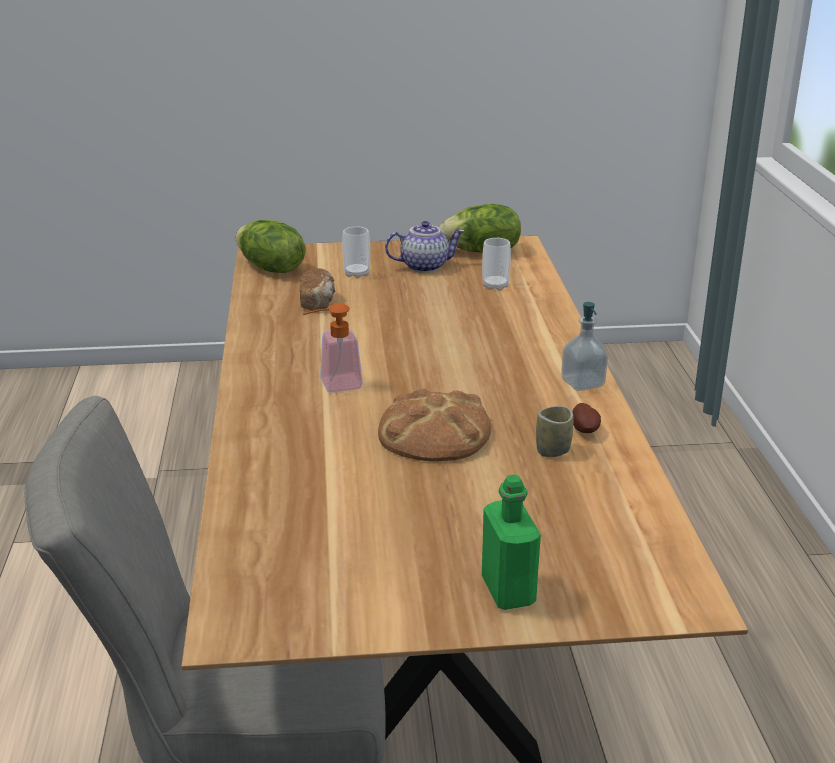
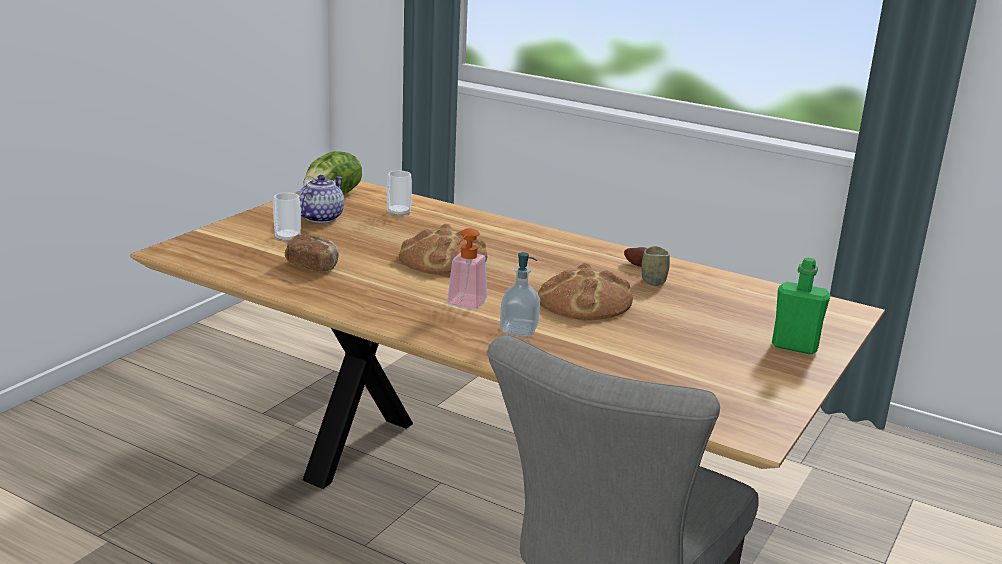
camera: 55 degrees left, 5 degrees down
(270, 268) = (210, 259): lettuce -> none
(424, 339) = (443, 258): none -> bread
(582, 383) = (581, 244): soap dispenser -> soap dispenser (519, 330)

